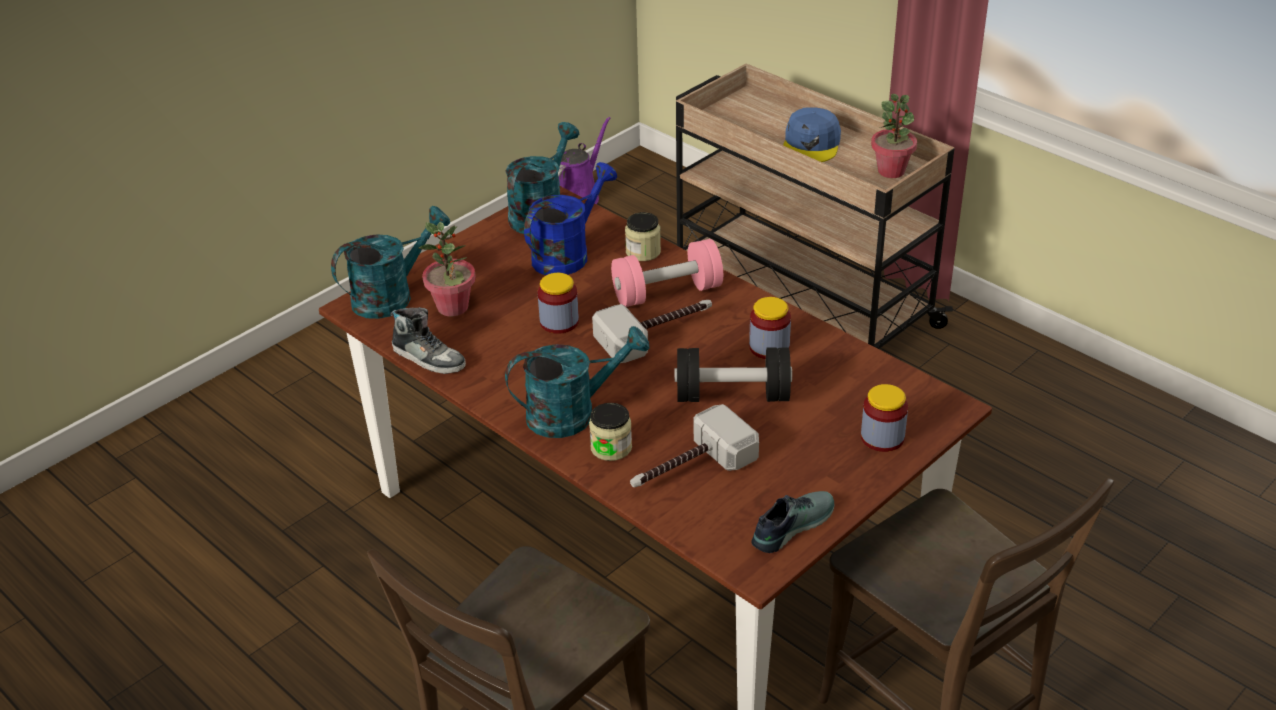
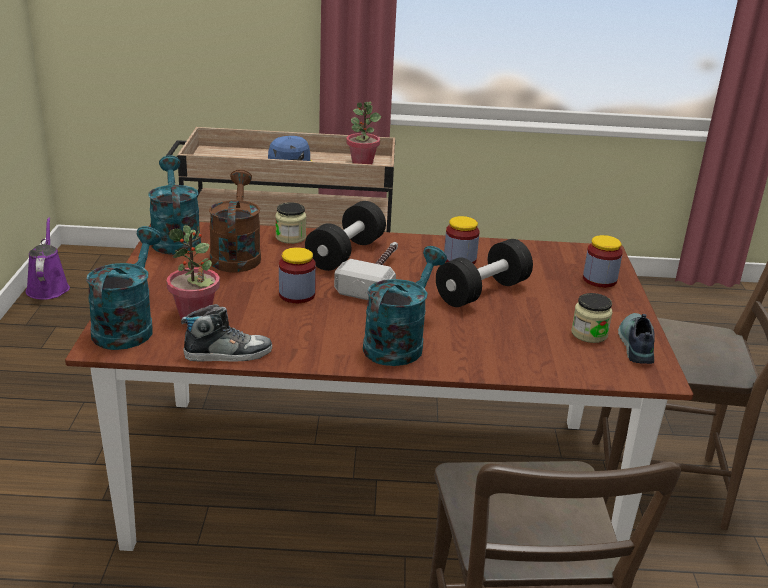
camera: 45 degrees left, 10 degrees down
(567, 254) = (236, 255): blue watering can -> brown watering can
(611, 447) = (459, 351): jar -> jar (589, 334)
(667, 292) = (346, 253): pink dumbbell -> black dumbbell
(688, 468) = (526, 341): hammer -> none

